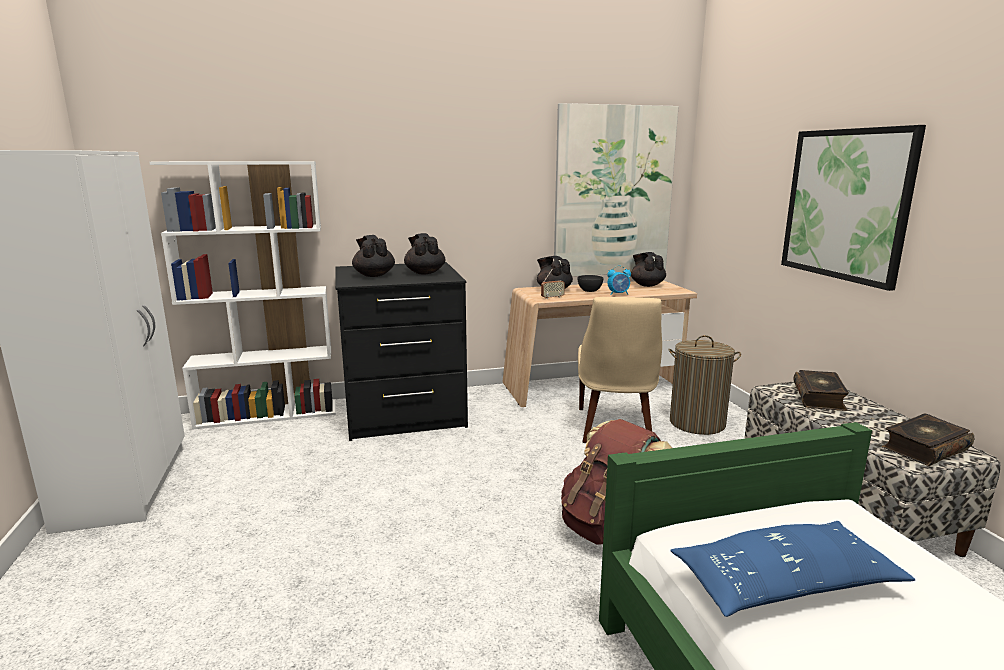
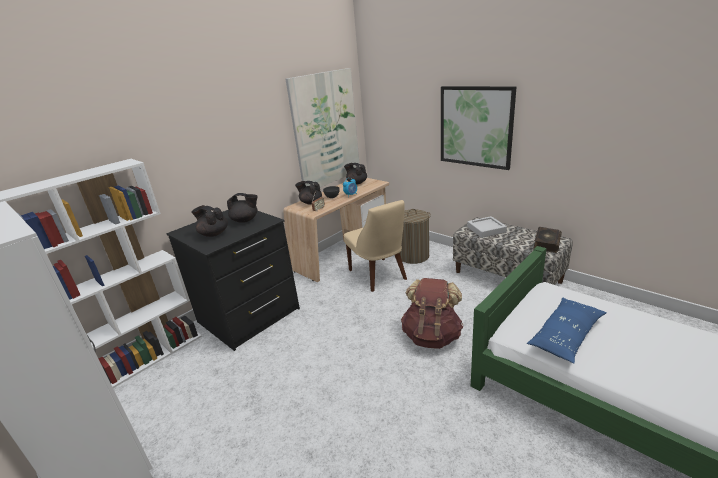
camera: 30 degrees left, 10 degrees up
(424, 273) = (245, 220): black teapot -> black teapot turned 150 degrees clockwise
(819, 398) = (486, 229): book -> grey tray

